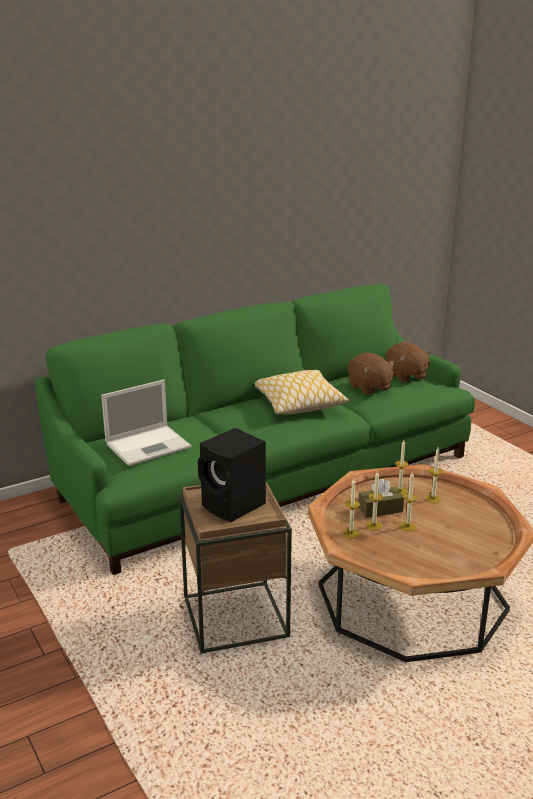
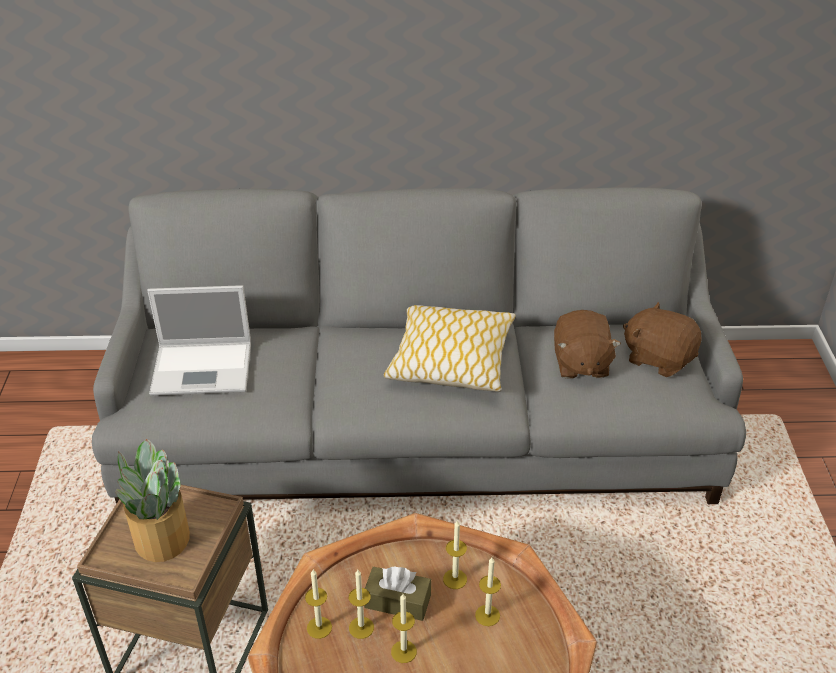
camera: 30 degrees right, 15 degrees up
(234, 506) = (162, 536): black speaker -> potted plant
(267, 475) = (419, 428): green sofa -> grey sofa
(406, 376) = (658, 358): brown plush toy -> brown plush toy turned 120 degrees clockwise

